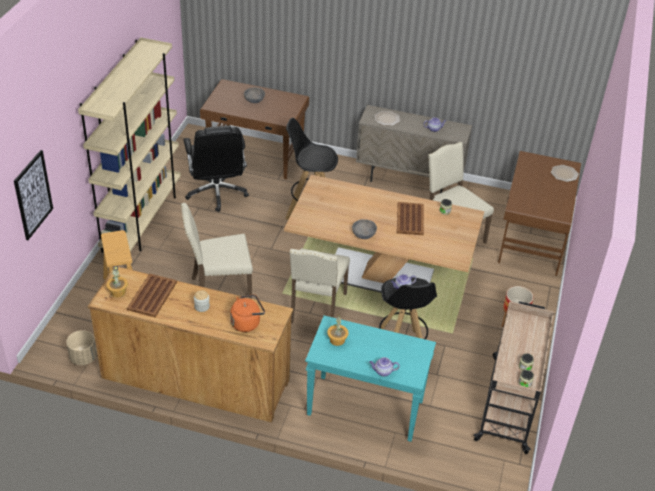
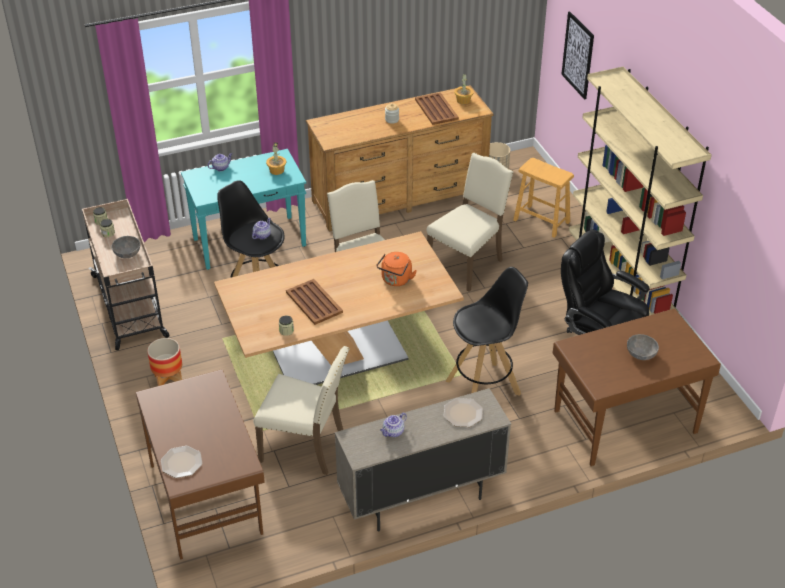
camera: 145 degrees right, 0 degrees up
(247, 323) = (346, 126): orange kettle -> orange kettle (396, 280)
(364, 234) = (343, 263): grey bowl -> grey bowl (127, 254)

